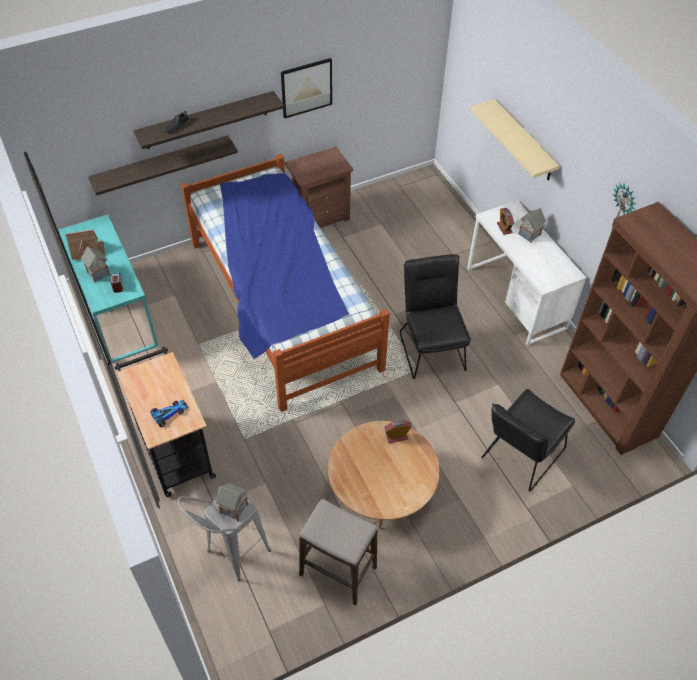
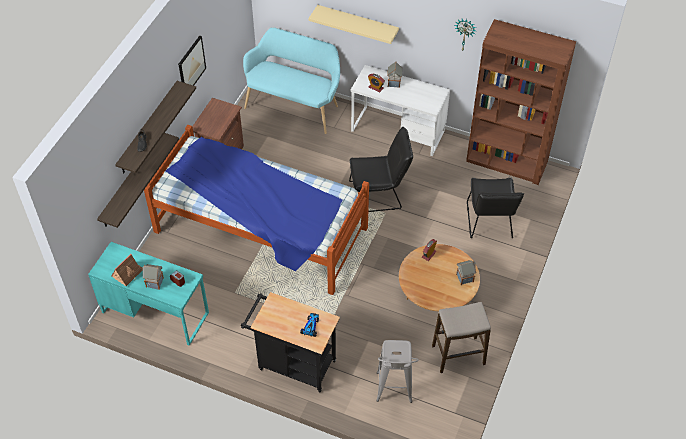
camera: 40 degrees left, 0 degrees up
(233, 509) = (398, 350): toy house -> toy house (464, 278)
(430, 347) = (379, 194): black chair -> black chair turned 135 degrees clockwise
(436, 211) = (294, 105): none -> turquoise bench

